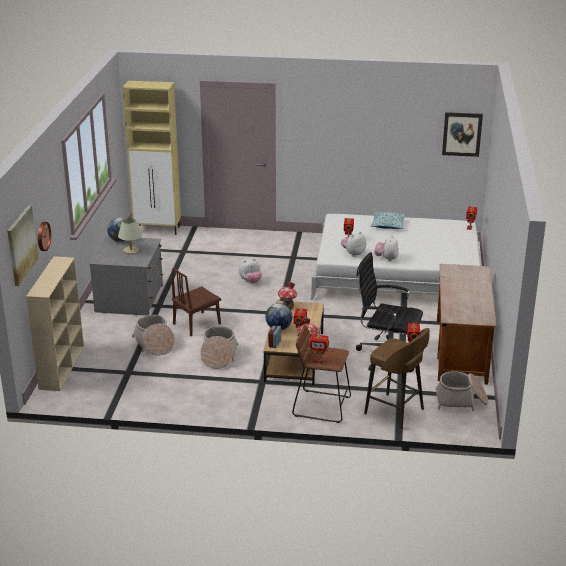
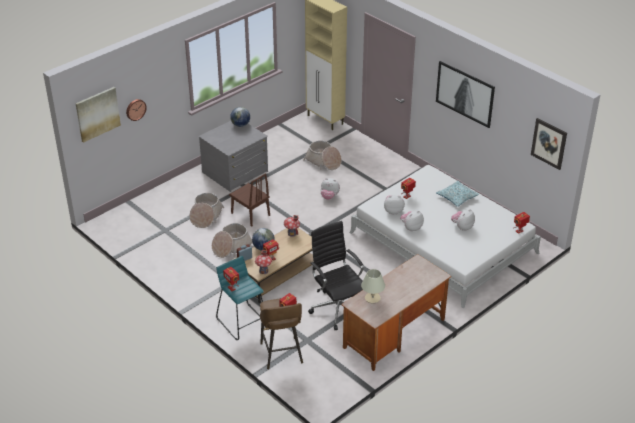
camera: 40 degrees right, 10 degrees up
(62, 367) = (135, 205): beige bookcase -> none
(131, 250) = (235, 137): beige table lamp -> beige table lamp (372, 298)
(197, 324) = (250, 214): brown chair -> brown chair turned 135 degrees counterclockwise
(321, 406) = (243, 321): brown stool -> turquoise stool
(350, 122) = (465, 93): none -> picture
(425, 242) = (462, 227): none -> plush toy
(461, 400) = (337, 372): basket -> basket (323, 162)

